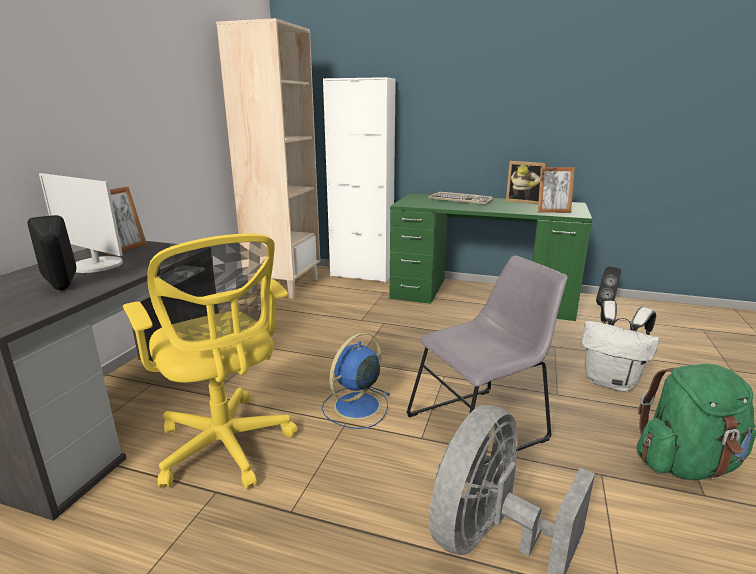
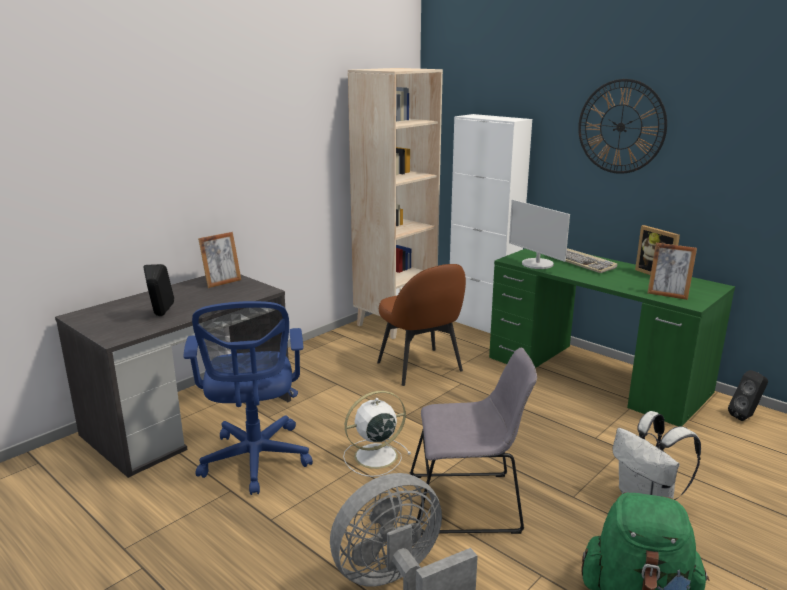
camera: 25 degrees right, 0 degrees up
(96, 265) = (194, 296): monitor -> monitor (537, 264)
(226, 448) = (255, 461): yellow office chair -> blue office chair
(337, 317) = (420, 368): none -> brown chair
(355, 406) = (374, 456): blue fan -> white fan
(480, 78) = (621, 127): none -> wall clock

